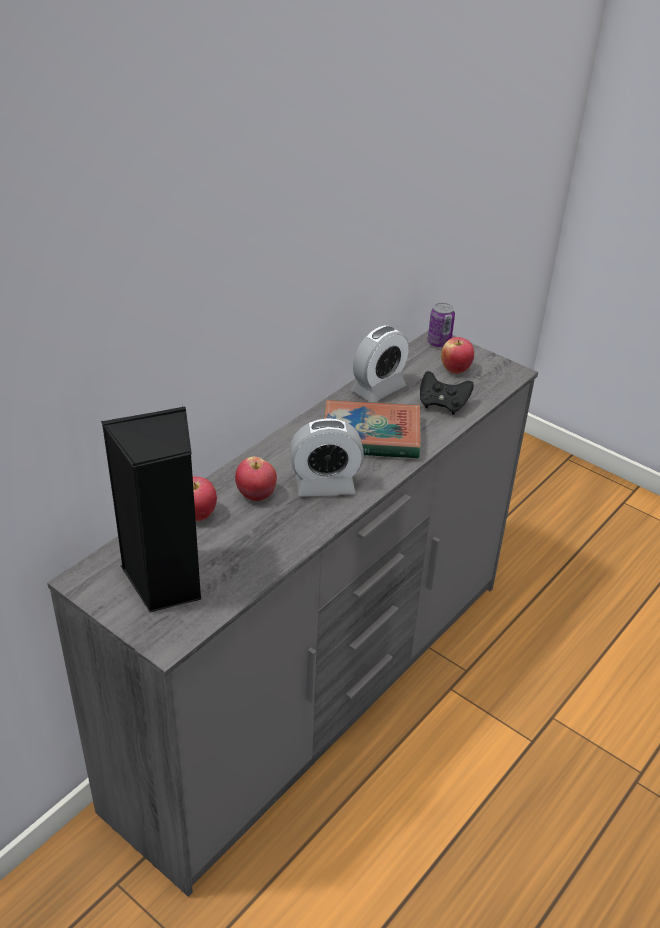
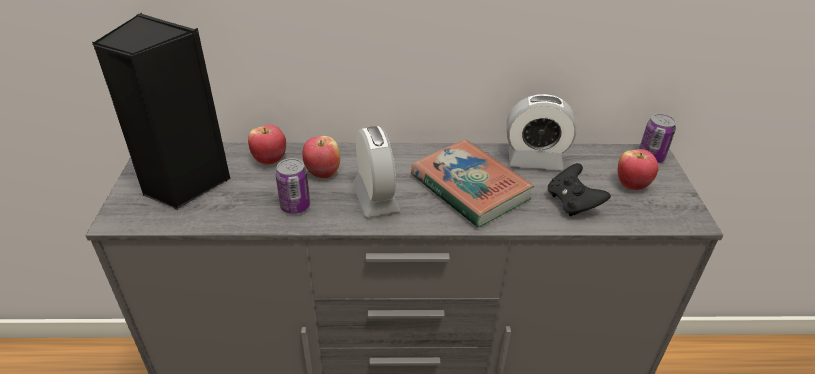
camera: 50 degrees right, 0 degrees up
(282, 531) = (295, 206): none -> can
(325, 486) = (375, 198): alarm clock -> alarm clock turned 150 degrees counterclockwise

